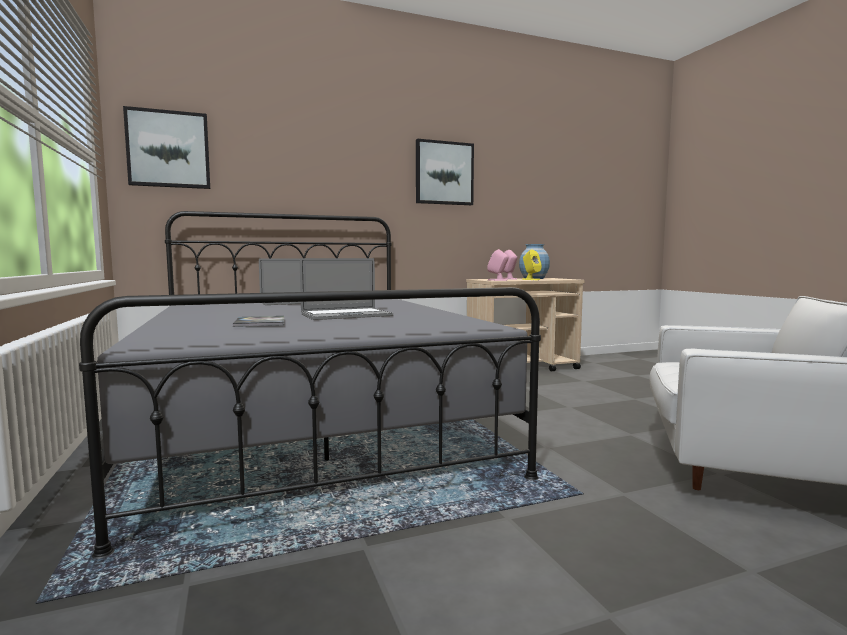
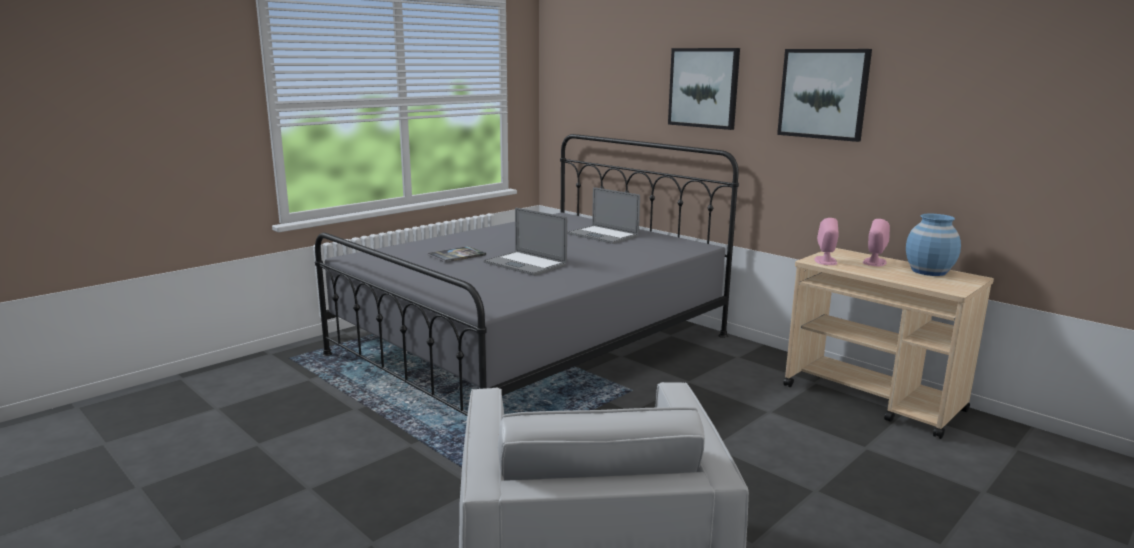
camera: 65 degrees right, 10 degrees up
(168, 149) = (572, 77): picture -> picture (704, 88)
(531, 279) = (884, 272): yellow speaker -> none

